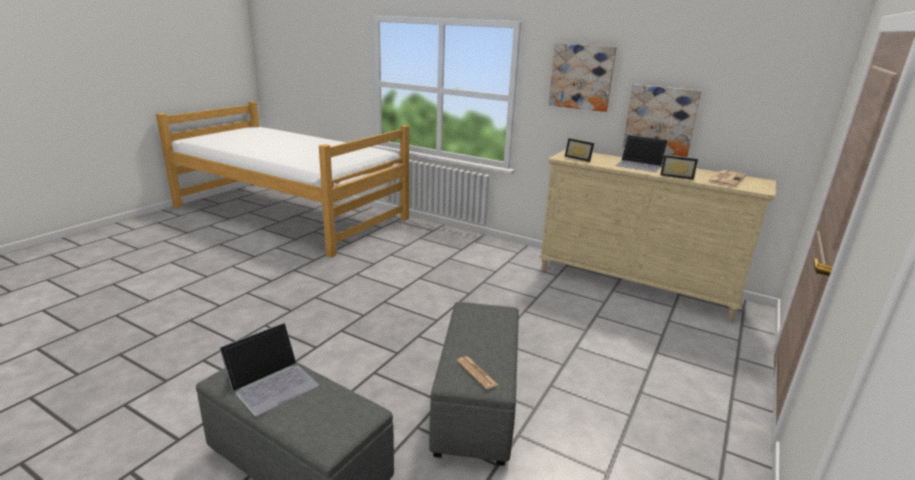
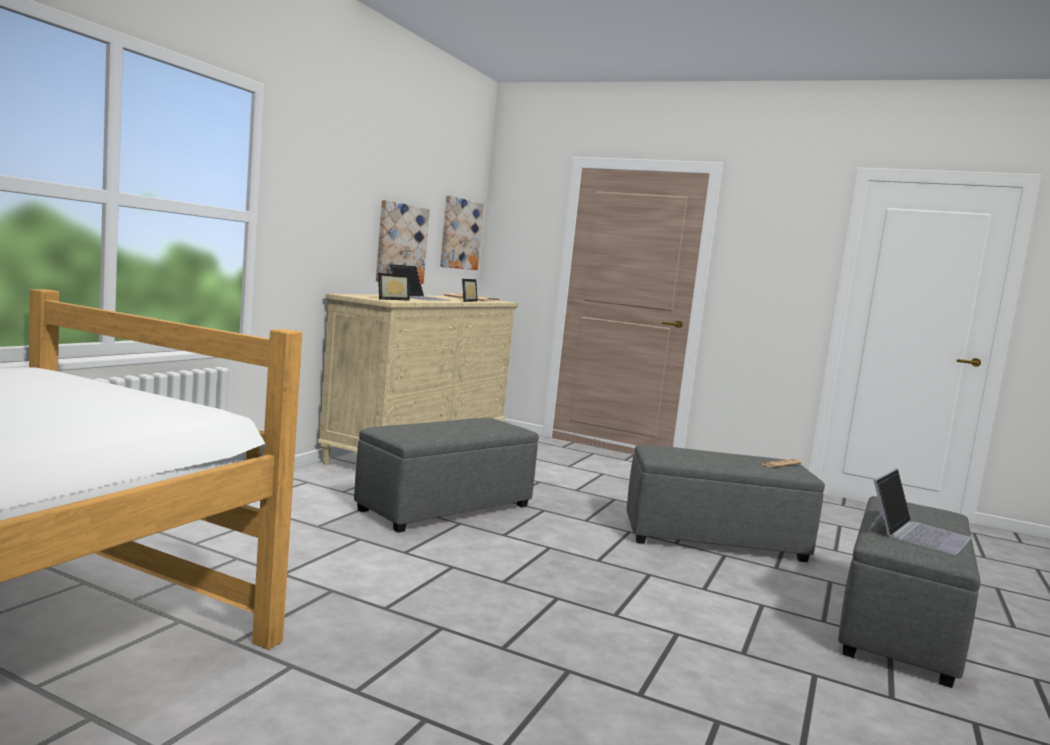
camera: 95 degrees left, 15 degrees down
(272, 383) = (917, 533): laptop -> laptop turned 90 degrees clockwise
(495, 290) = (446, 507): none -> grey ottoman
(581, 77) = (336, 186): picture -> picture (460, 234)

